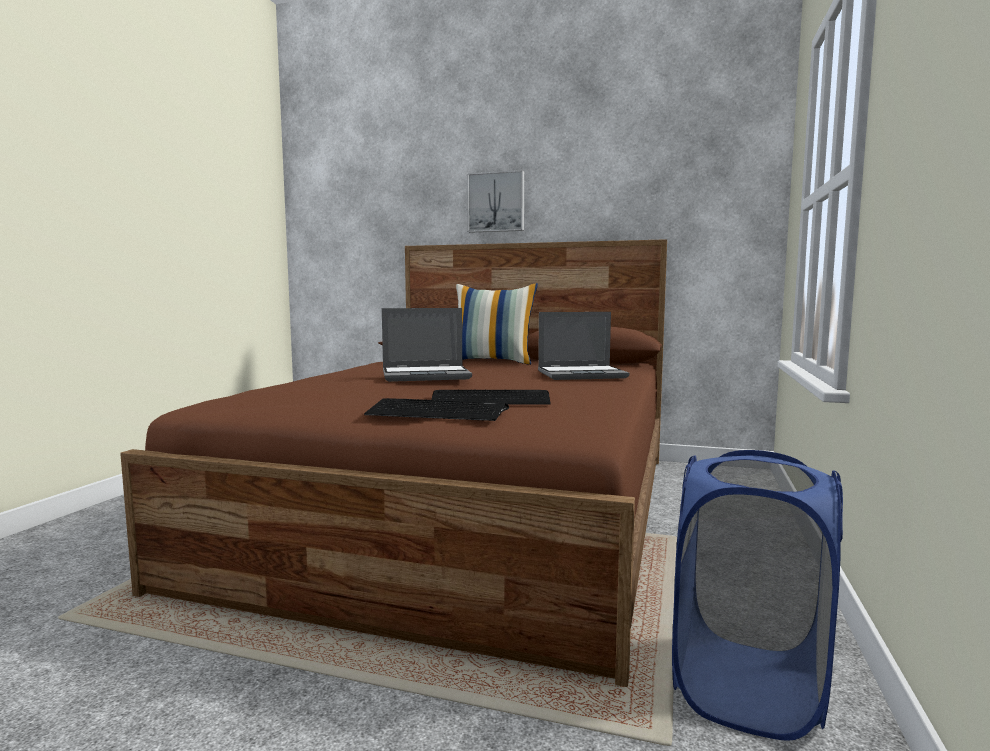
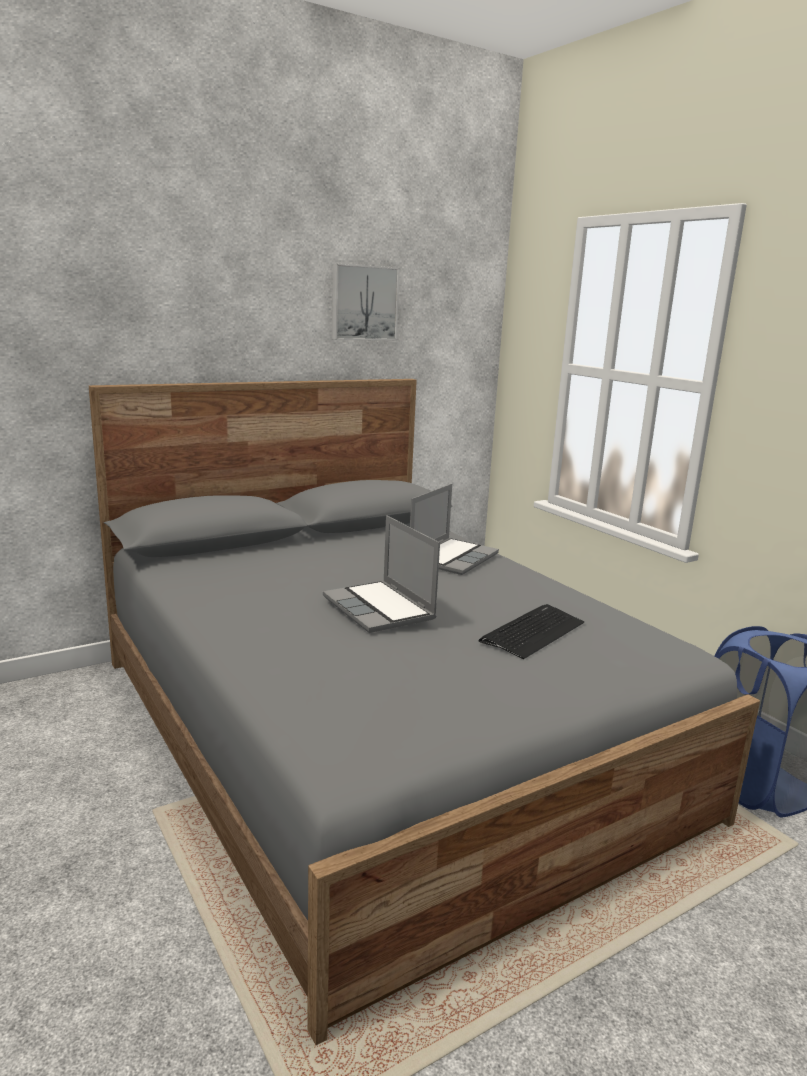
camera: 50 degrees left, 10 degrees up
(427, 376) = (380, 609): laptop -> laptop turned 120 degrees clockwise
(437, 412) = (577, 671): keyboard -> none
(472, 510) = (377, 731): brown bed -> grey bed
(492, 362) = (295, 548): pillow -> none
(496, 202) = (220, 324): picture -> picture (363, 303)

